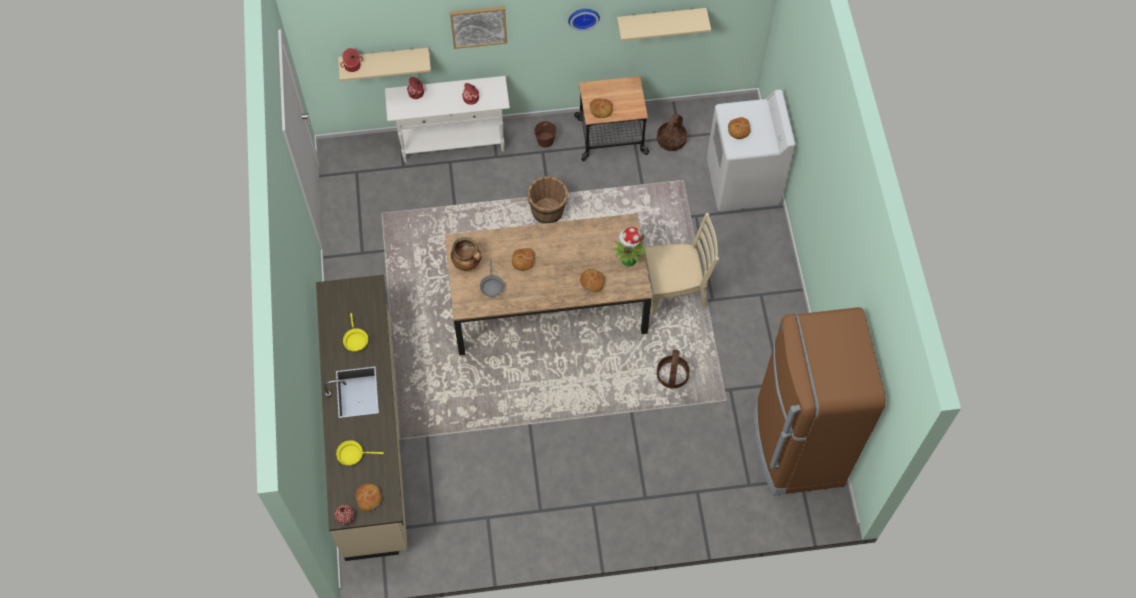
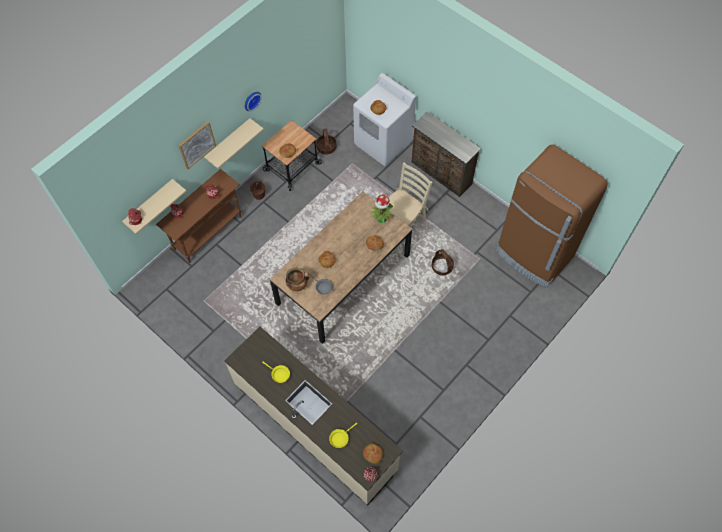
camera: 40 degrees left, 0 degrees up
(453, 143) = (208, 233): white console table -> brown console table
(548, 211) = (296, 231): brown bucket -> none
(661, 20) = (291, 75): beige shelf -> beige shelf (228, 142)
(777, 268) = (441, 174): none -> brown dresser

